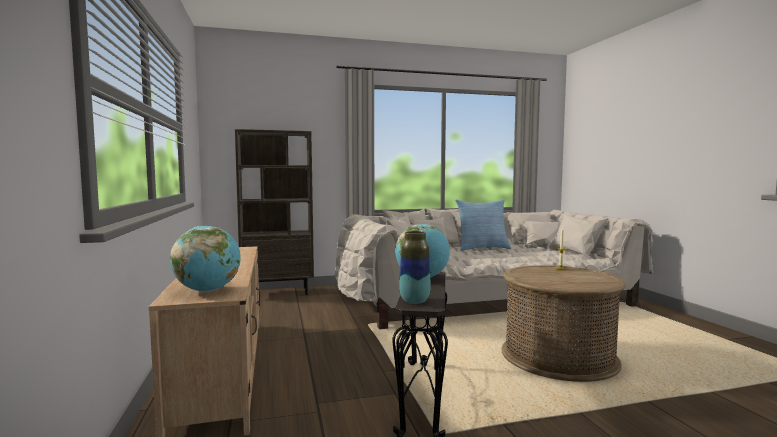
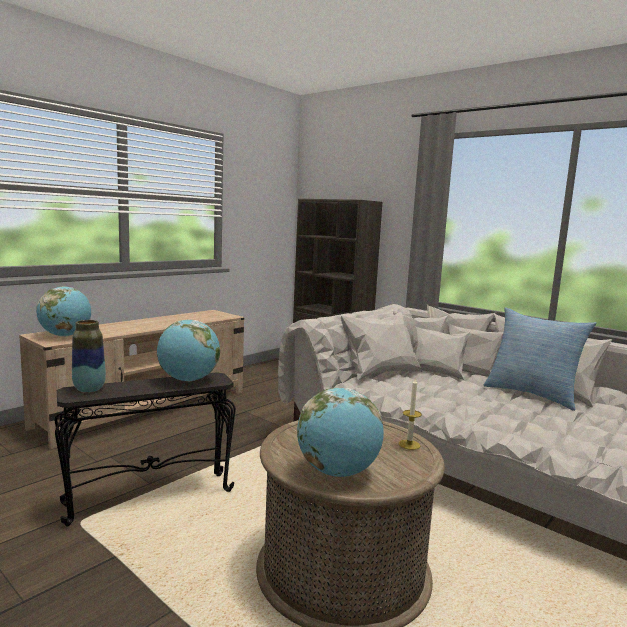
camera: 55 degrees right, 5 degrees up
(593, 282) = (338, 472): none -> globe

